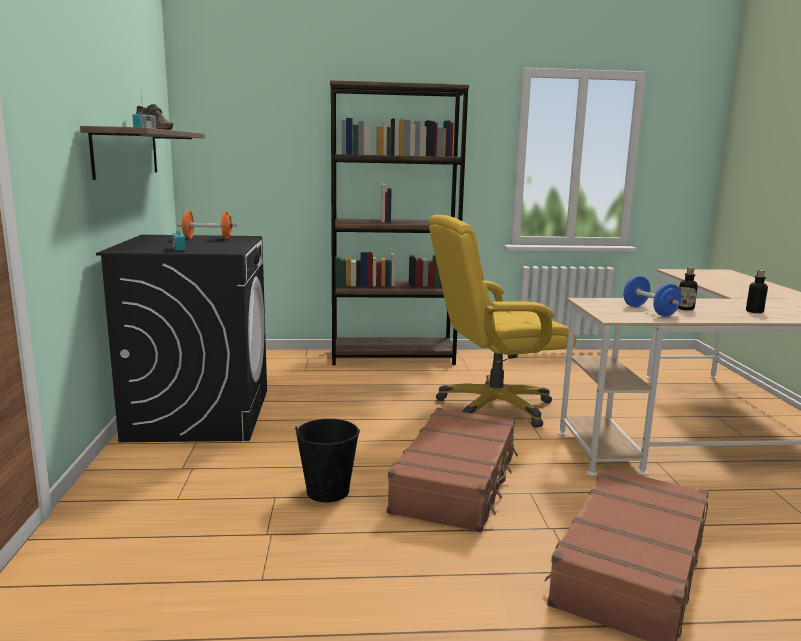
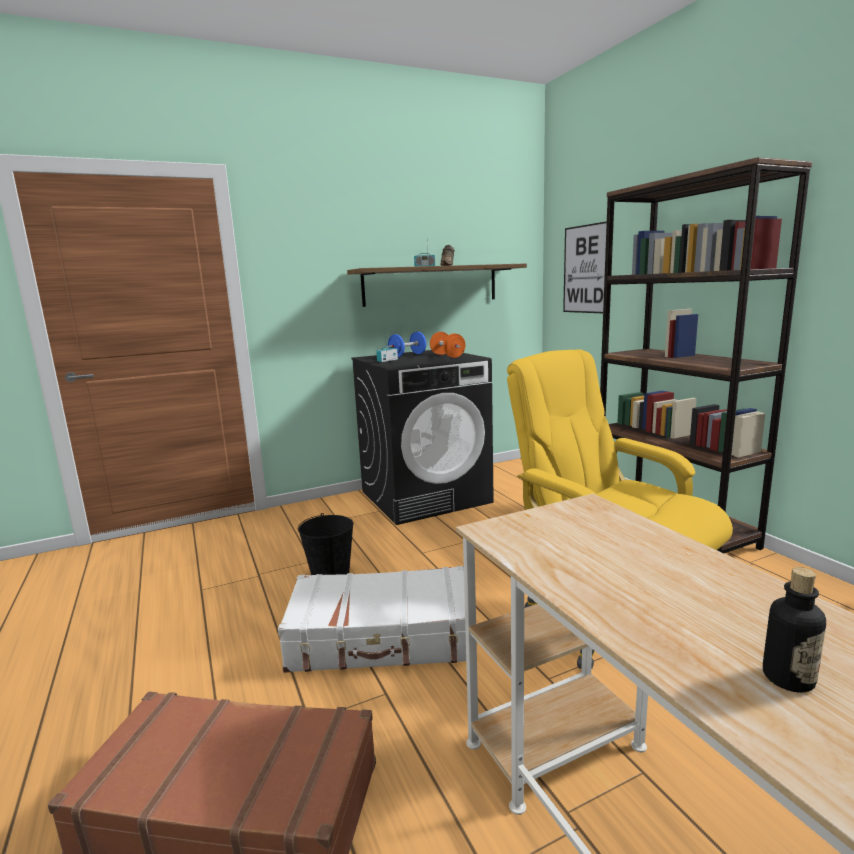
camera: 70 degrees right, 0 degrees up
(246, 144) = (586, 269): none -> picture
(457, 482) = (382, 637): brown suitcase -> white suitcase
(649, 311) = (584, 552): blue dumbbell -> blue dumbbell (407, 355)
(685, 309) = (660, 584): bottle -> none

